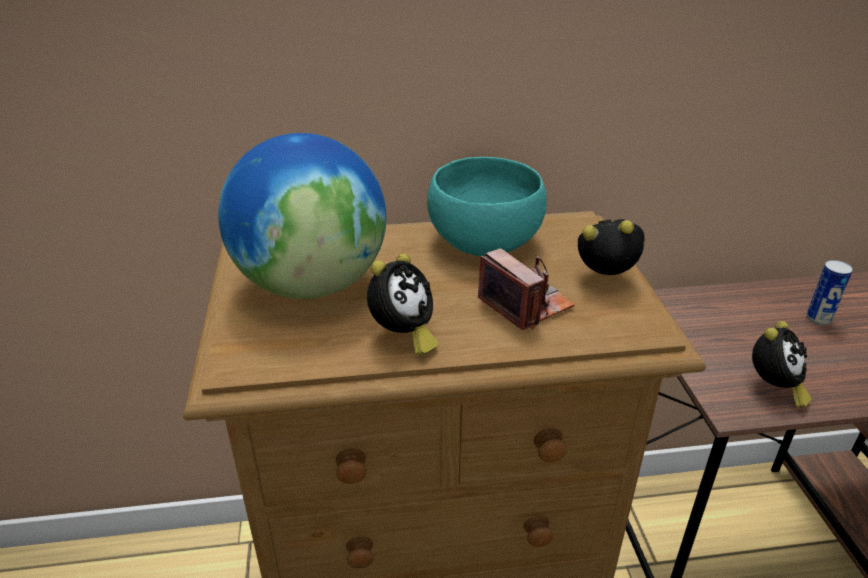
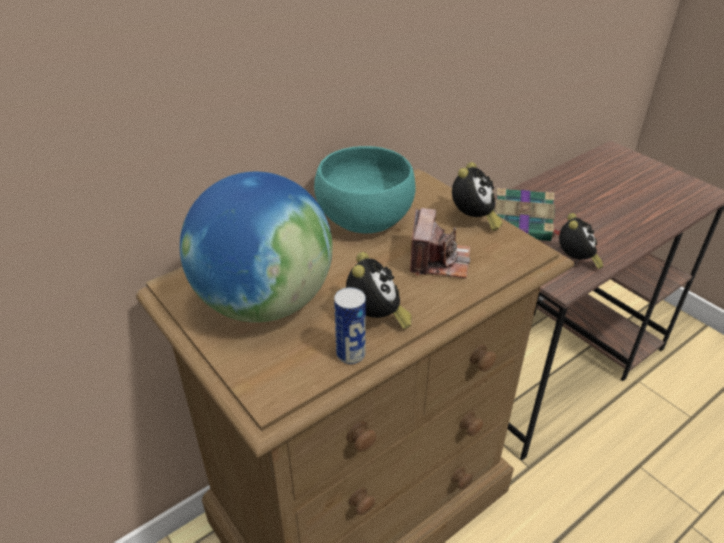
camera: 30 degrees left, 5 degrees up
(525, 305) = (438, 260): camera -> camera turned 75 degrees clockwise
(607, 278) = (473, 220): alarm clock -> alarm clock turned 135 degrees clockwise
(730, 327) = (523, 226): none -> book
(818, 318) = (568, 202): can -> can (350, 354)

